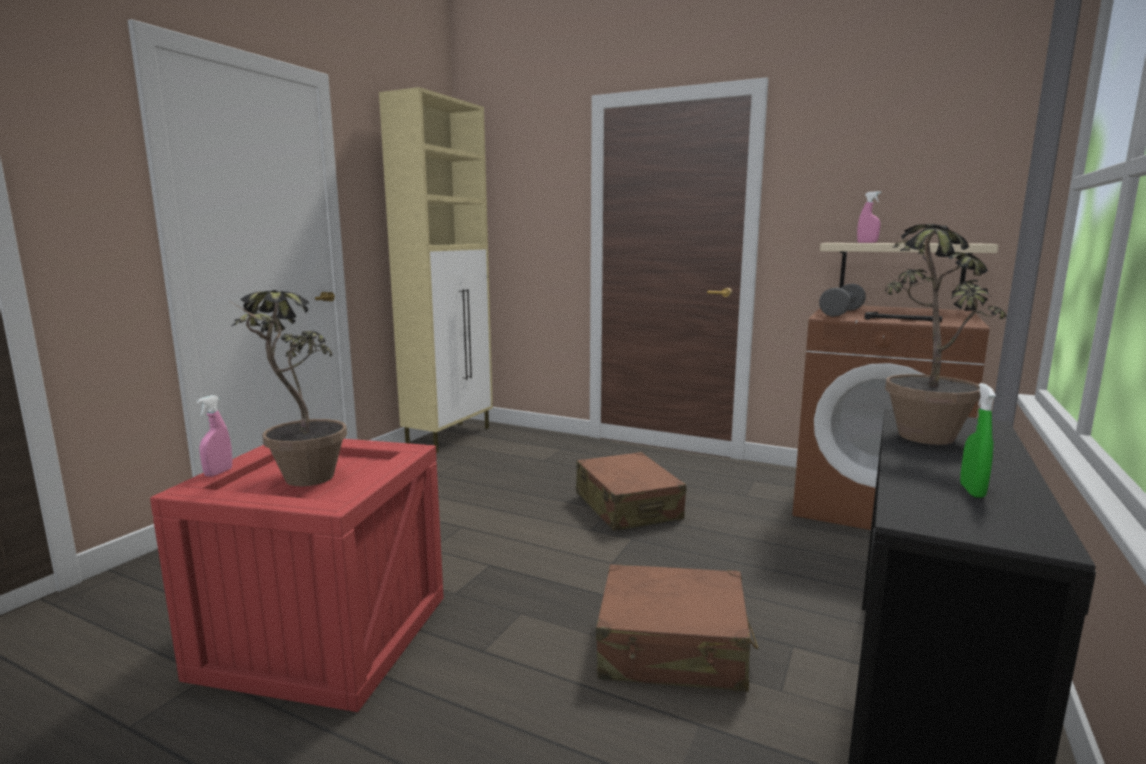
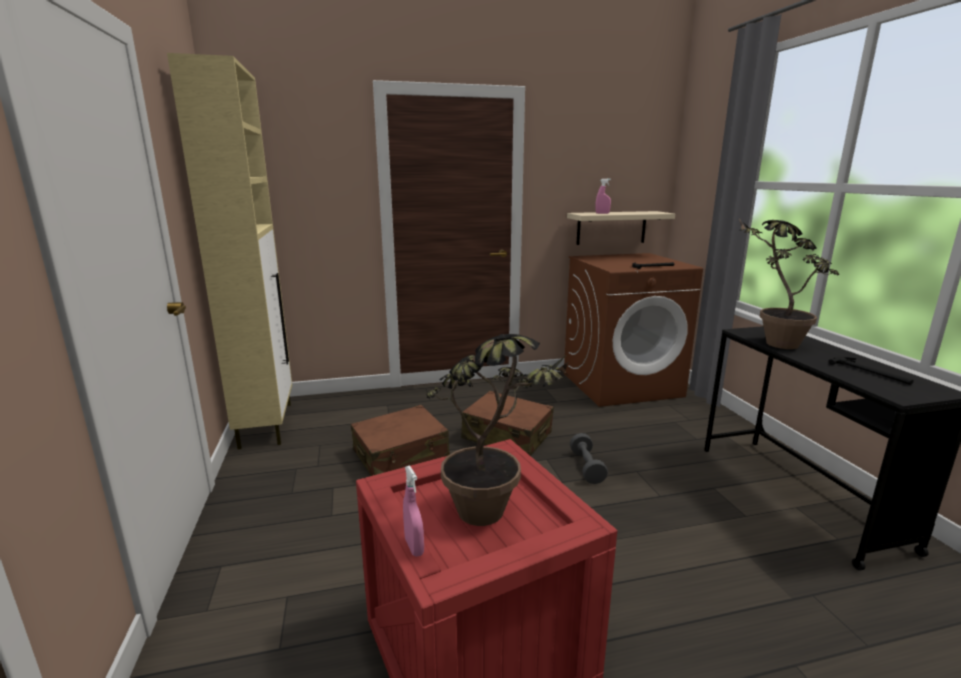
camera: 40 degrees left, 5 degrees up
(673, 649) = (676, 521): brown suitcase -> brown suitcase (401, 455)
(841, 313) = (609, 264): grey dumbbell -> grey dumbbell (587, 467)
(972, 491) = (871, 372): green spray bottle -> hammer

